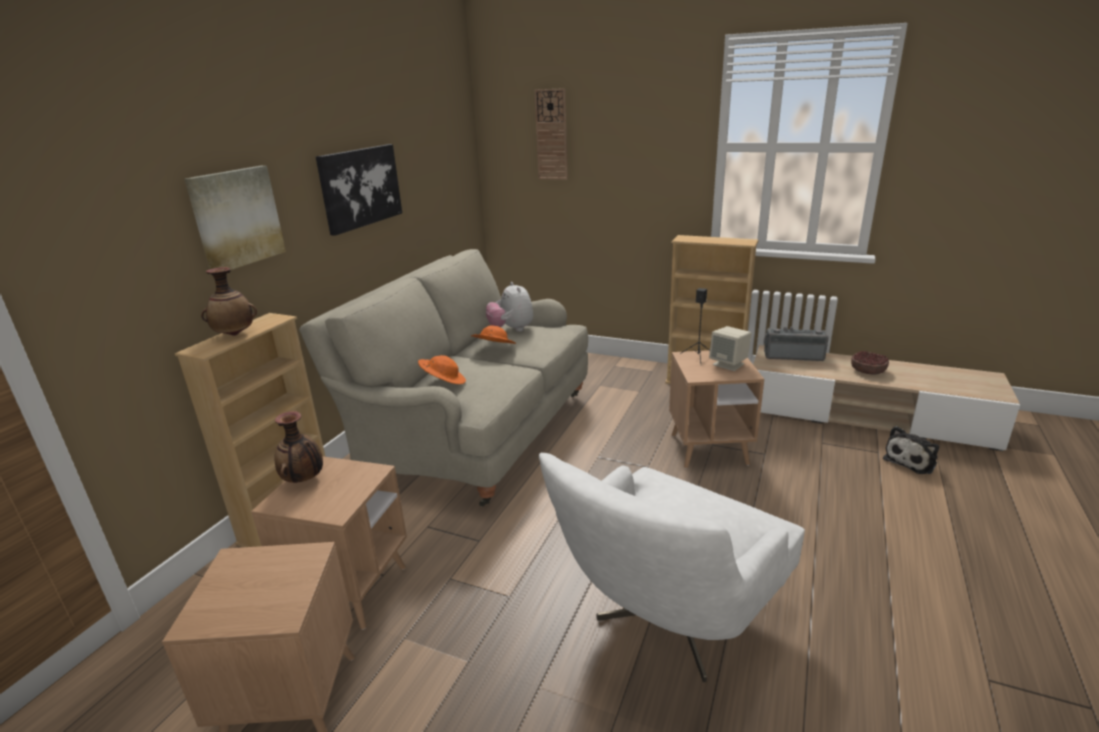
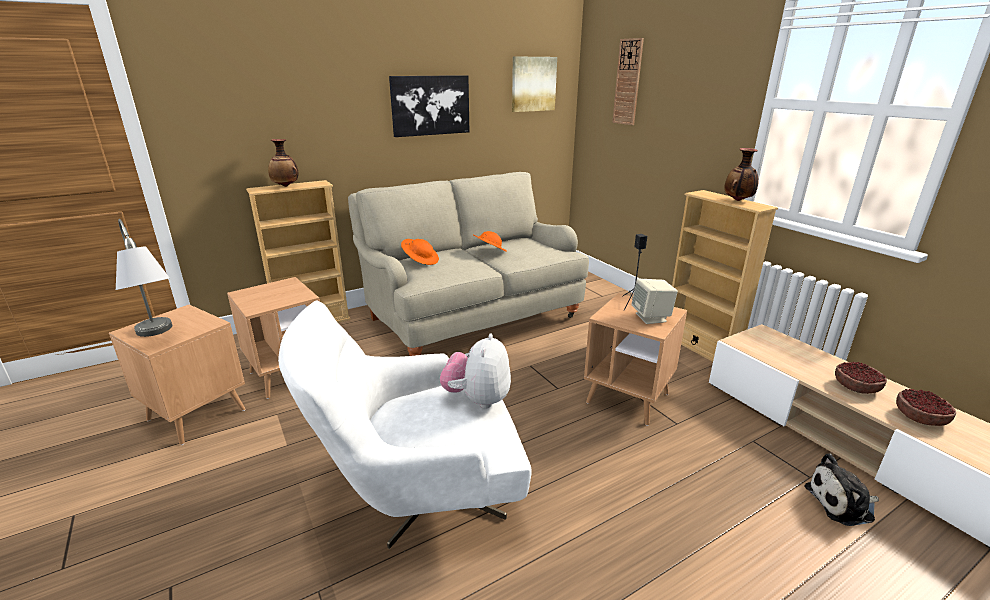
camera: 35 degrees right, 0 degrees up
(236, 218) = (310, 110): picture -> picture (533, 84)
(264, 606) = (158, 337): none -> grey table lamp
(304, 480) = (270, 287): vase -> vase (738, 200)
(511, 329) = (524, 243): plush toy -> plush toy (478, 399)
(793, 355) = (784, 344): radio -> none
(919, 377) = (920, 417): none -> bowl

